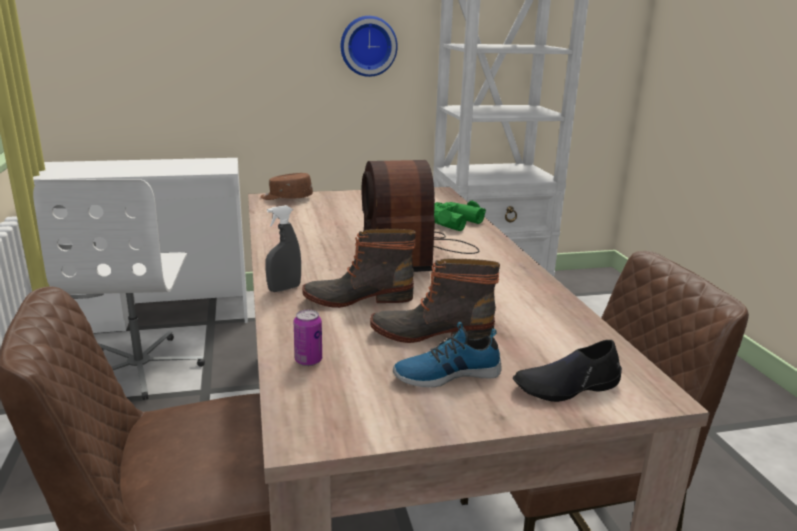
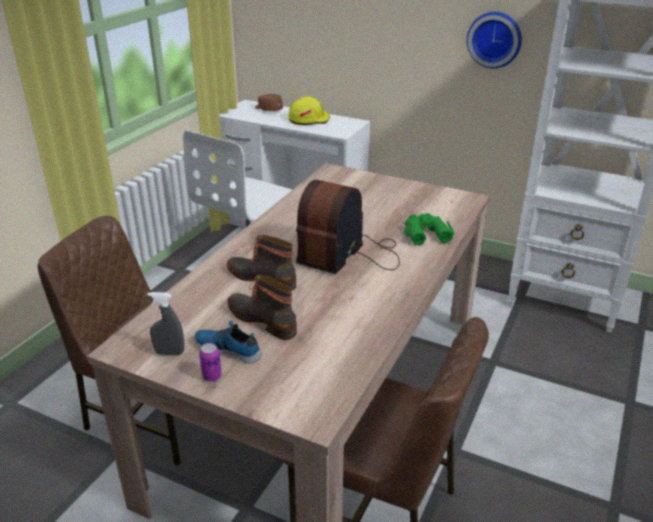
camera: 40 degrees right, 10 degrees up
(164, 165) = (309, 119): none -> yellow hard hat
(284, 289) = (234, 254): grey spray bottle -> grey spray bottle (169, 352)
(286, 198) = (344, 174): brown cap -> brown cap (268, 109)
(308, 360) = (178, 308): can -> can (212, 376)
(566, 387) = (275, 389): black shoe -> none

